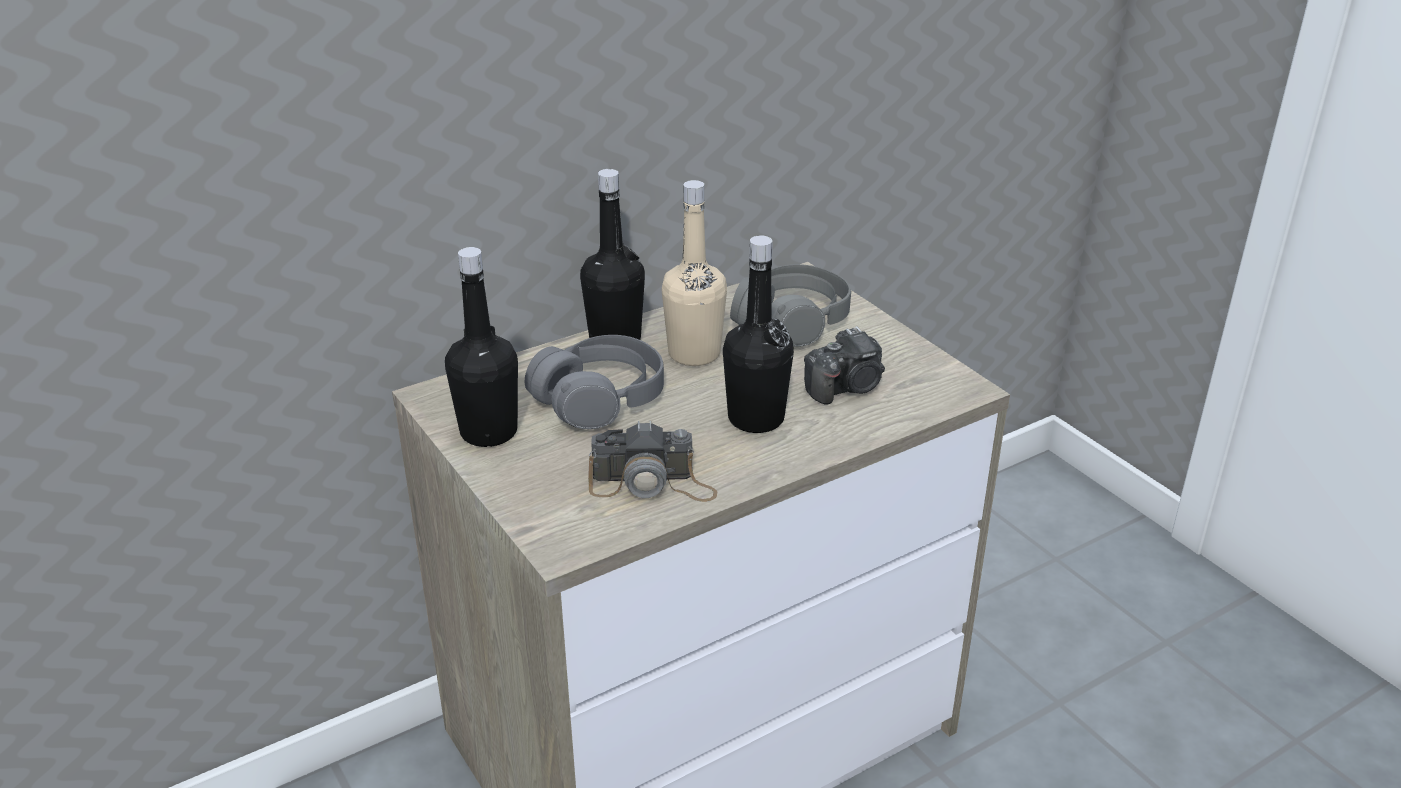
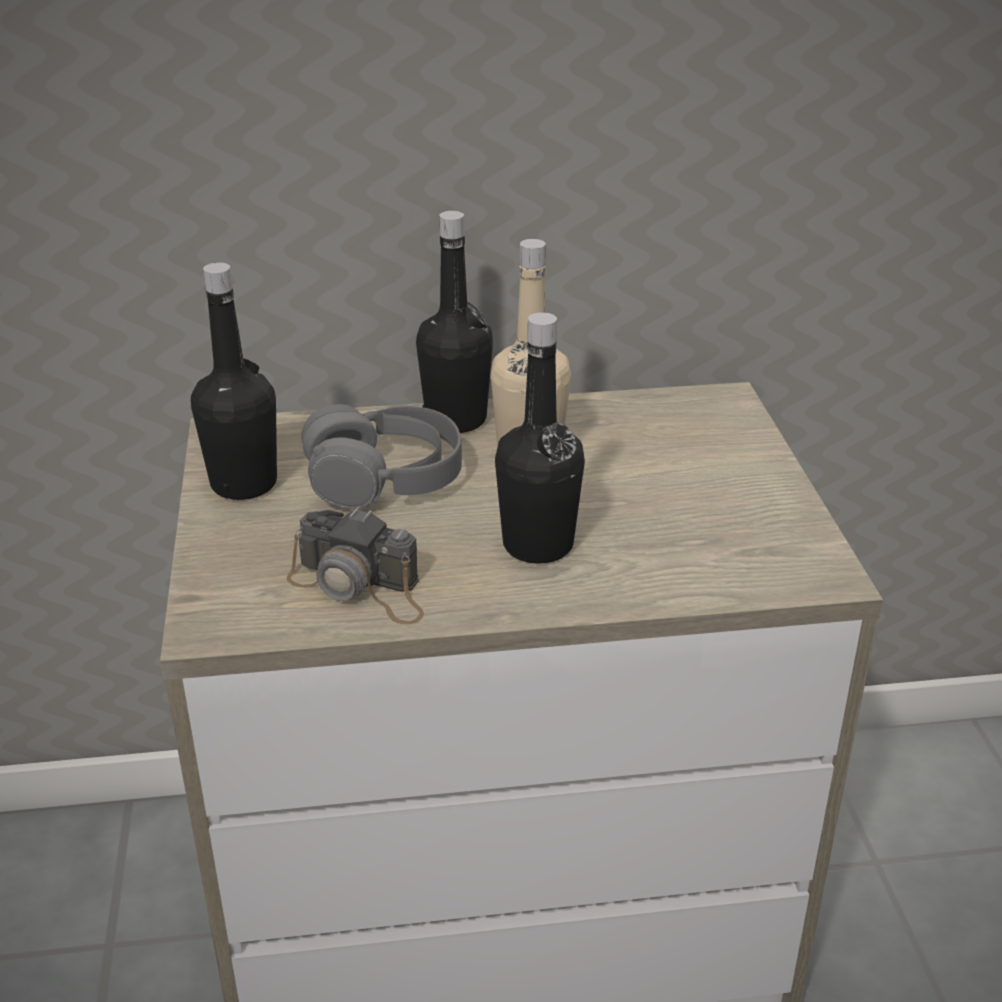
camera: 25 degrees right, 0 degrees up
(792, 322) = (671, 446): grey headphones -> none
(846, 388) = (675, 537): camera -> none

